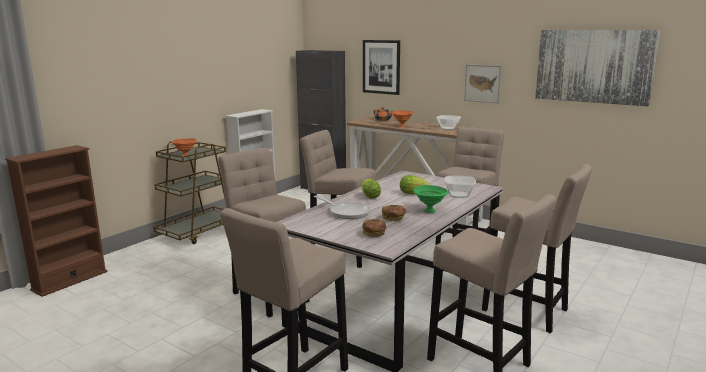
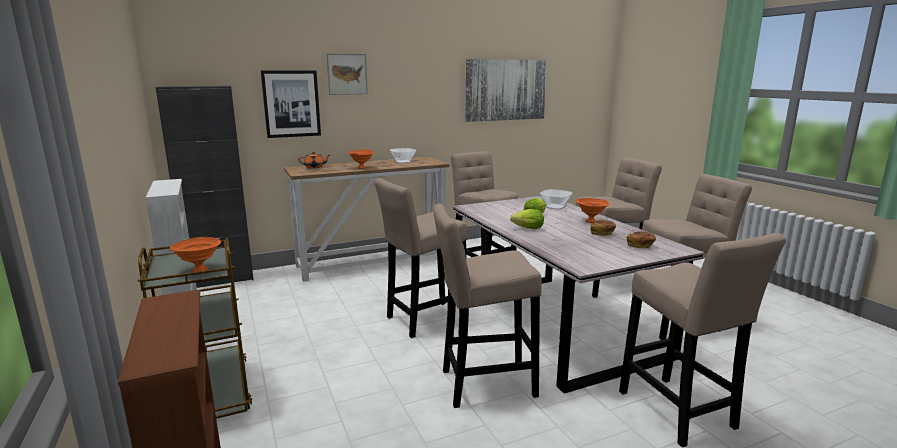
camera: 60 degrees left, 0 degrees up
(347, 212) = (569, 243): frying pan -> none
(430, 211) = (590, 221): green bowl -> orange bowl
(482, 83) = (416, 112): picture -> picture (347, 74)

